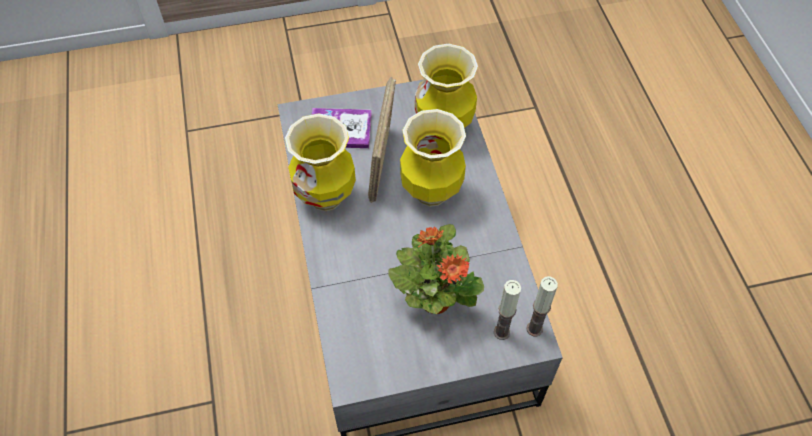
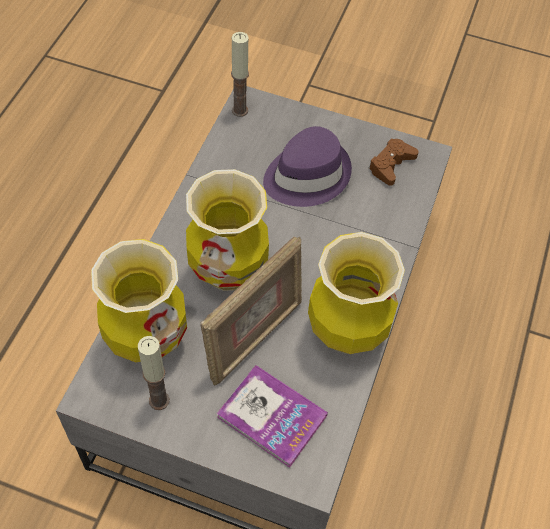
camera: 150 degrees left, 0 degrees up
(374, 351) = (391, 165): none -> brown game controller
(435, 299) = (306, 175): potted plant -> purple hat
(501, 332) = (269, 122): candle -> candle (159, 400)

